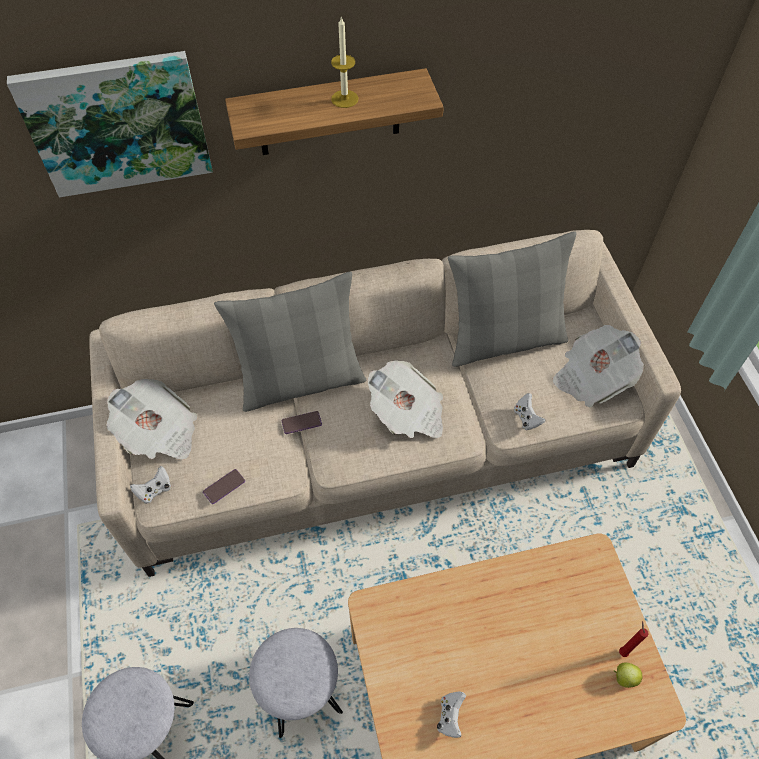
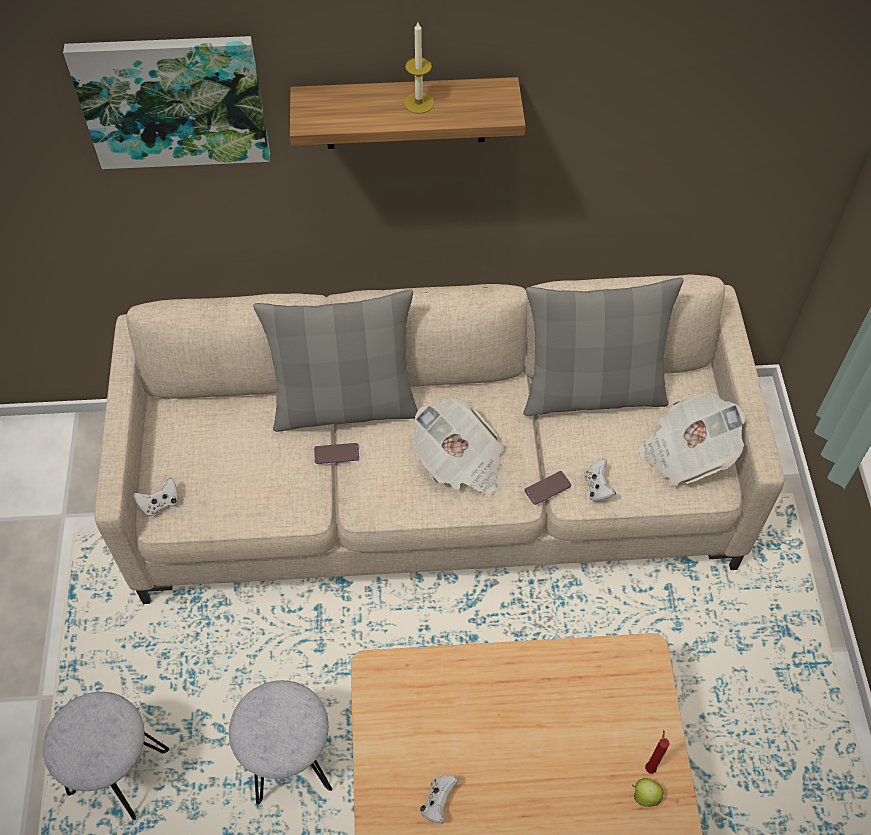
camera: 10 degrees right, 0 degrees up
(159, 433) = (176, 441): newspaper -> none
(224, 486) = (236, 511): phone -> phone (547, 488)

